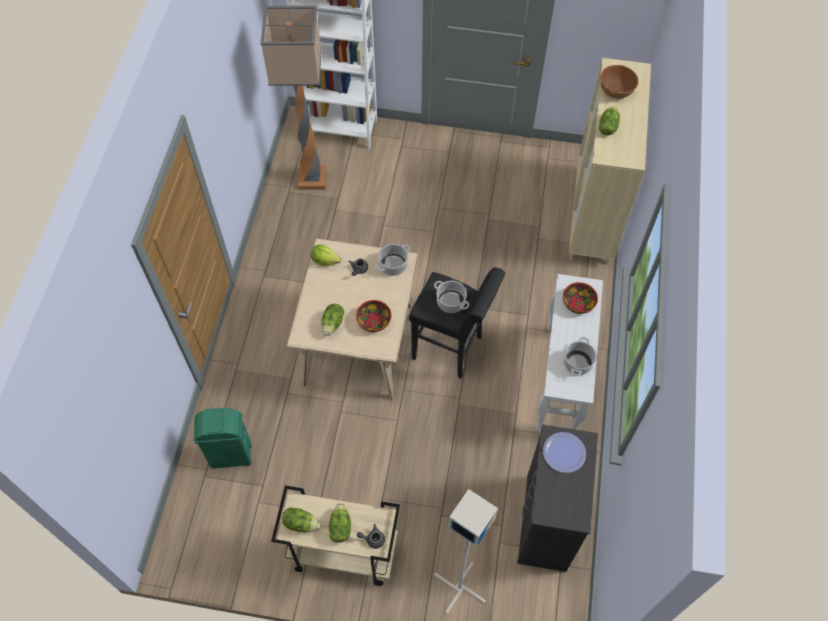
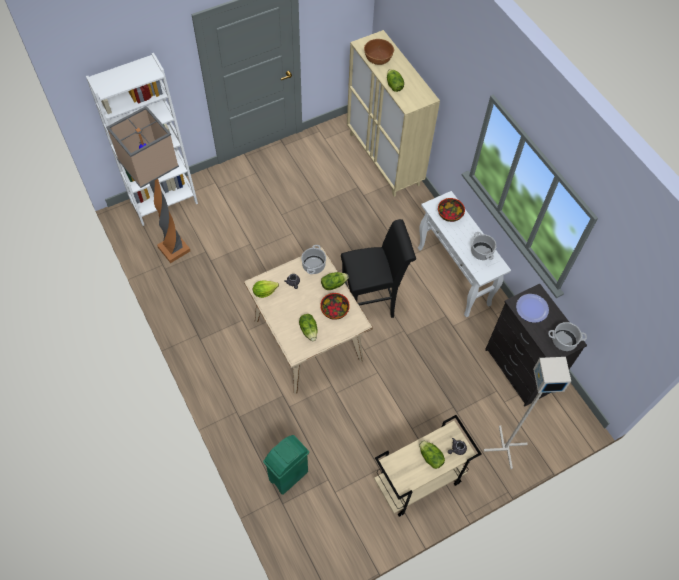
camera: 40 degrees left, 0 degrees up
(301, 523) = (404, 474): lettuce -> lettuce (333, 284)
(450, 302) = (372, 265): cooking pot -> cooking pot (563, 341)

